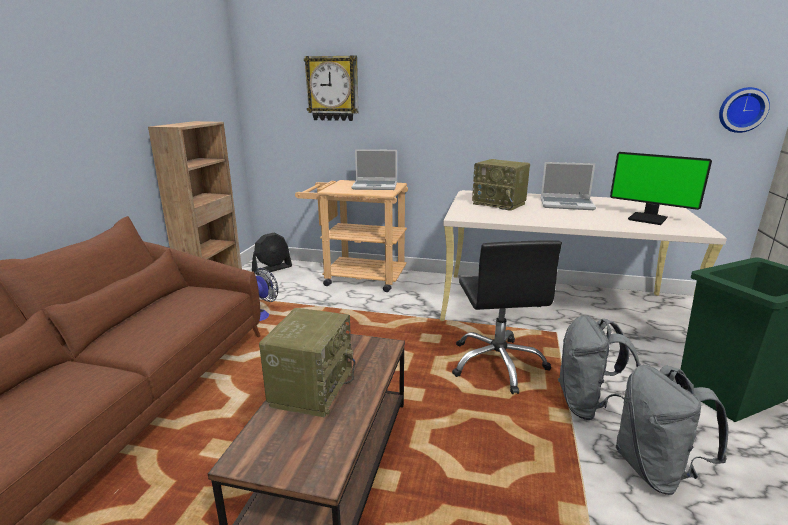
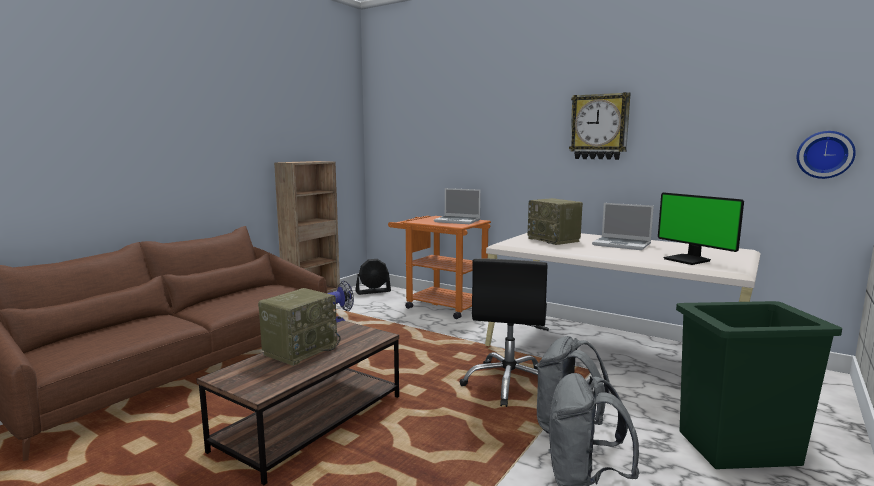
camera: 20 degrees right, 10 degrees down
(332, 88) = (433, 137): wall clock -> wall clock (599, 127)
(357, 277) = (439, 305): beige cart -> orange cart

